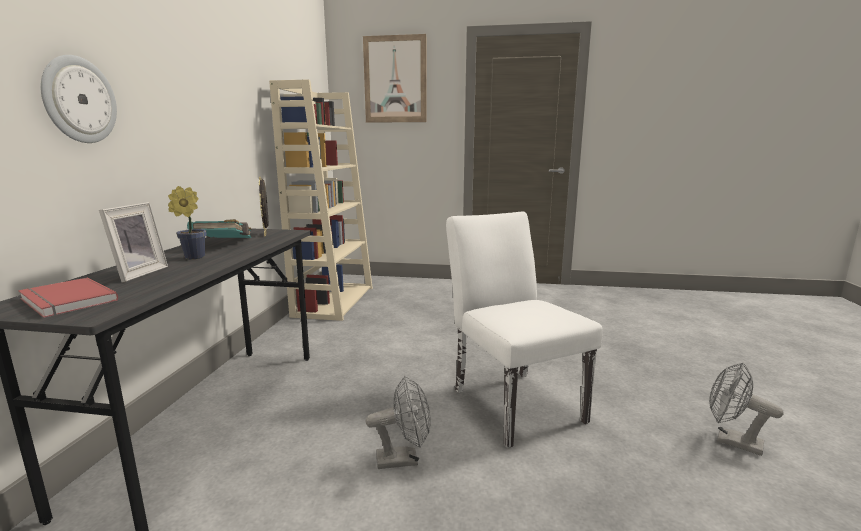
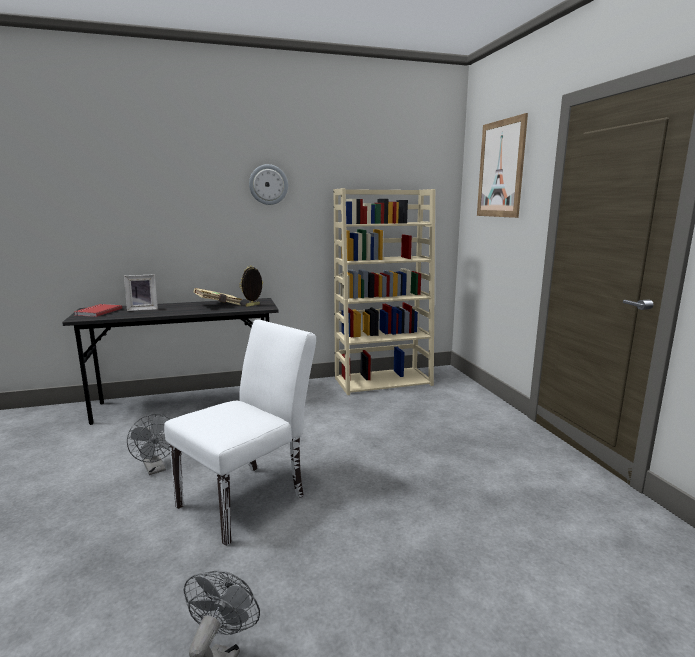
camera: 65 degrees right, 0 degrees up
(79, 100) = (155, 221): wall clock -> wall clock (268, 184)
(192, 258) = (180, 308): potted plant -> none
(225, 244) = (218, 305): turquoise book -> beige book

